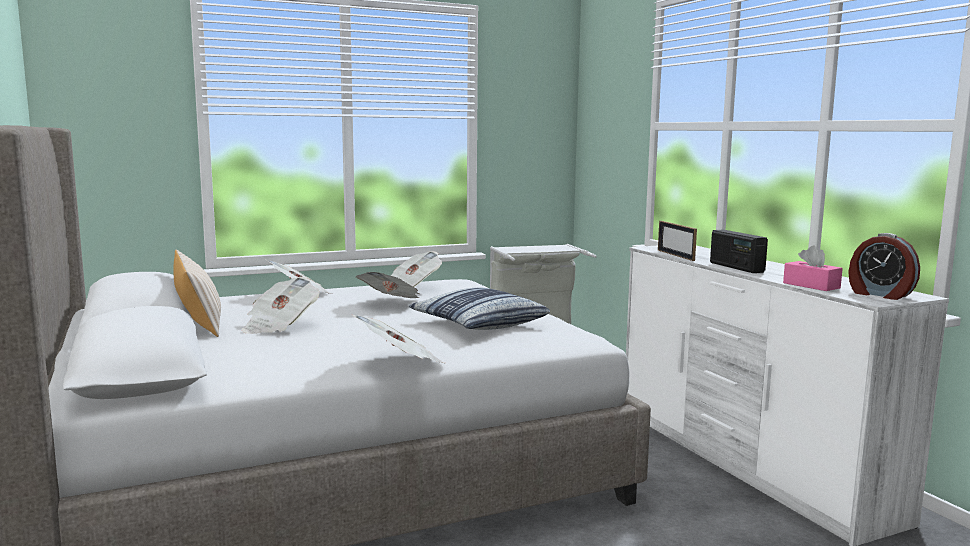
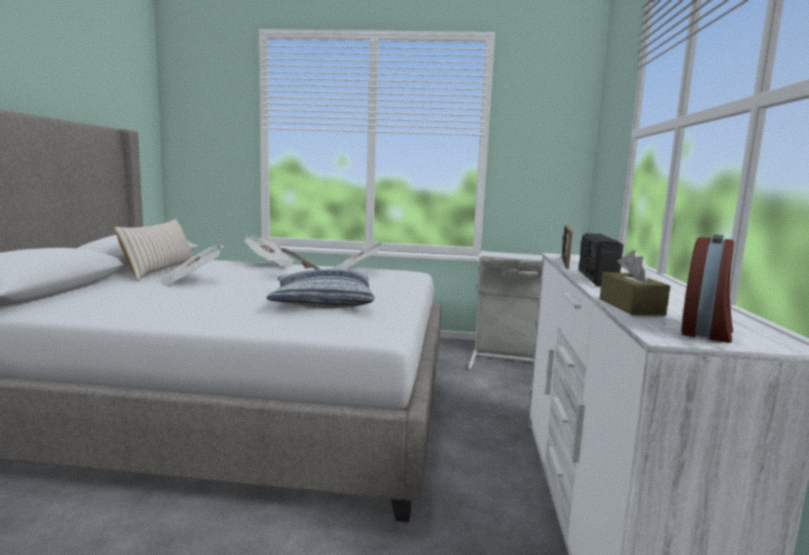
camera: 30 degrees right, 0 degrees up
(400, 362) = (177, 318): newspaper -> none
(811, 285) = (631, 307): pink tissue box -> brown tissue box
(880, 294) = (707, 331): alarm clock -> alarm clock turned 135 degrees counterclockwise

